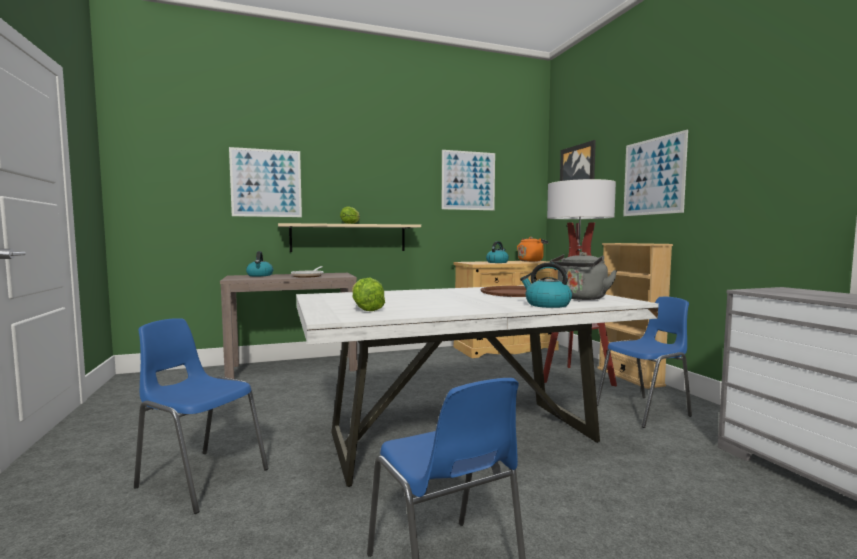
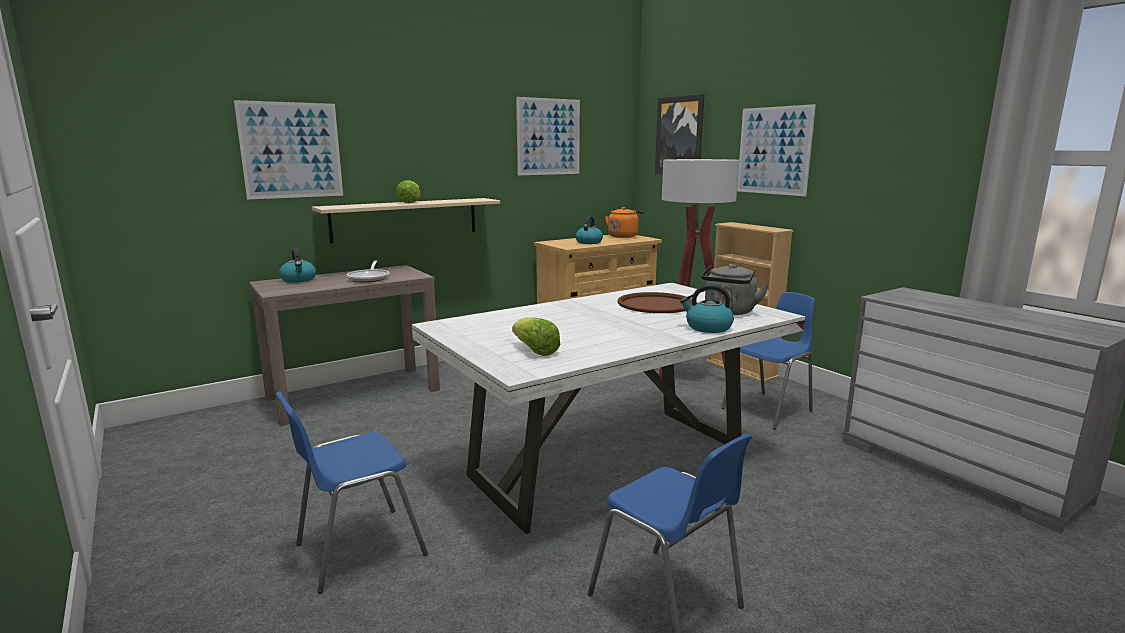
camera: 15 degrees left, 10 degrees up
(200, 478) = (357, 550): blue chair -> blue chair turned 45 degrees counterclockwise

